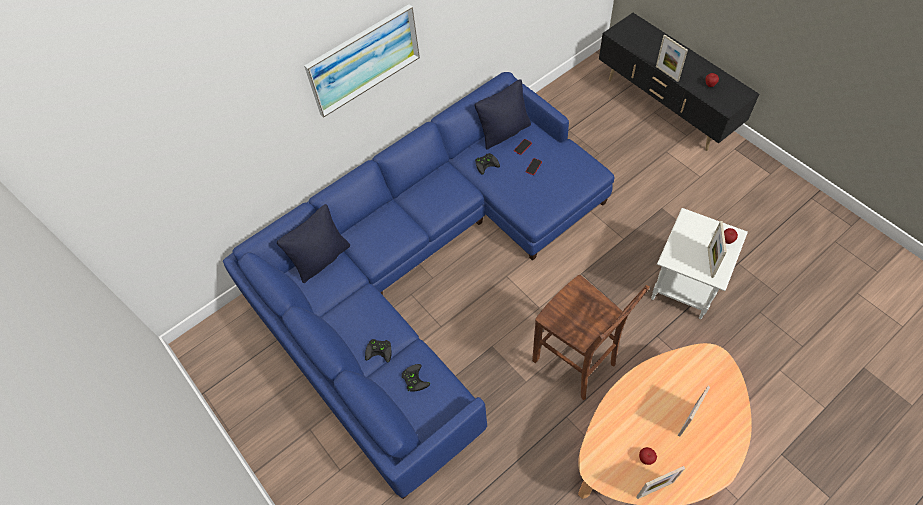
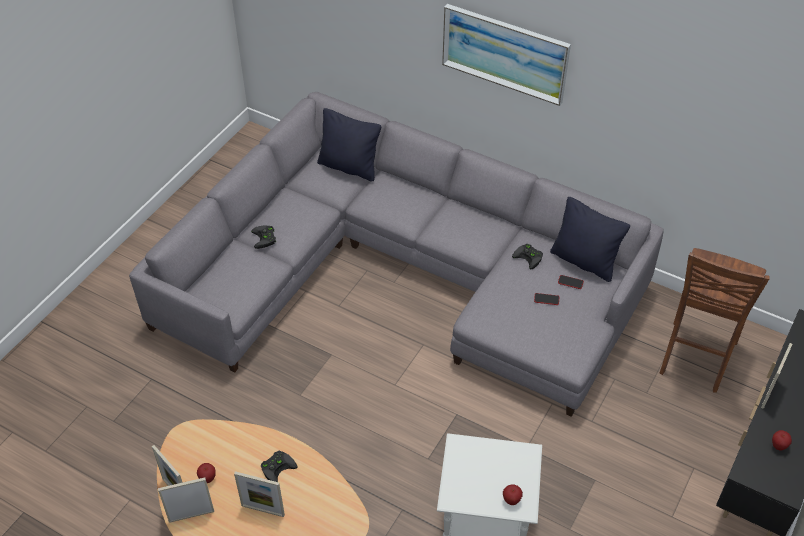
camera: 65 degrees right, 10 degrees down
(413, 379) = (243, 271): black game controller -> black game controller (278, 467)
(426, 269) = (402, 273): blue sofa -> grey sofa
(576, 363) = (337, 435): brown stool -> brown stool (695, 358)
(710, 262) = (470, 487): picture frame -> picture frame (191, 516)

